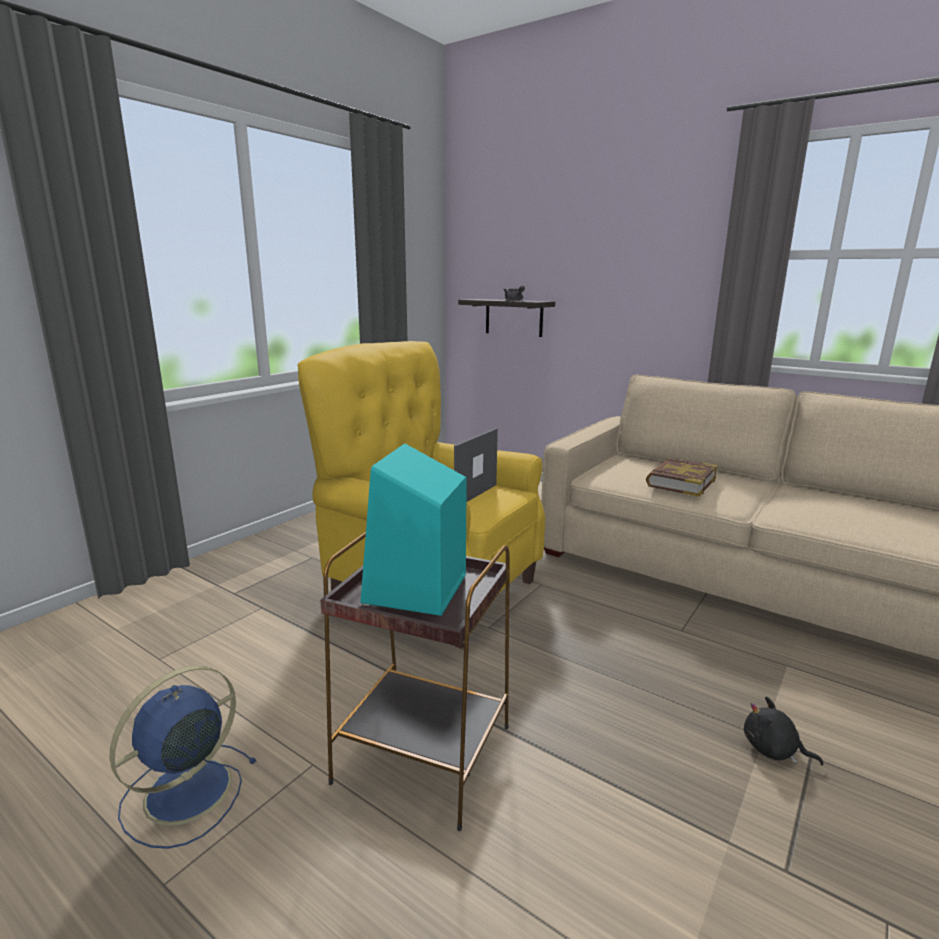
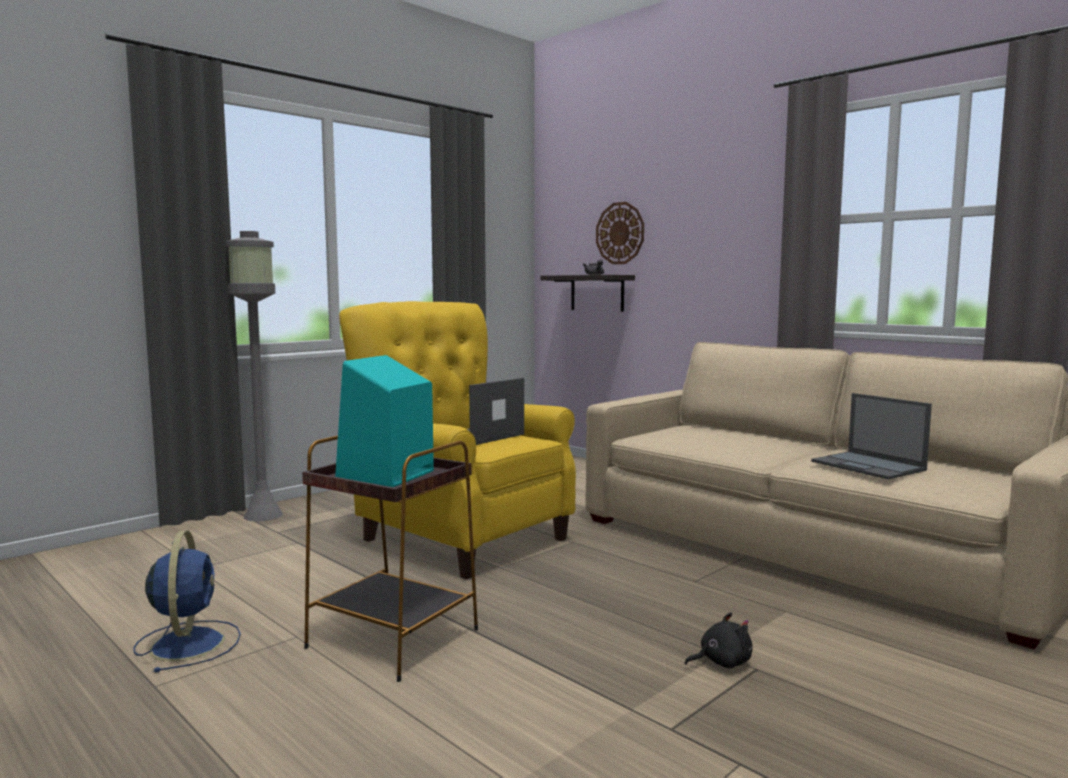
camera: 10 degrees right, 10 degrees down
(185, 793) = (188, 643): blue fan -> blue fan turned 120 degrees clockwise
(210, 569) = (263, 515): none -> grey floor lamp
(540, 258) = (620, 233): none -> wall clock
(680, 482) = (718, 441): book -> none
(773, 750) = (721, 662): black plush toy -> black plush toy turned 120 degrees clockwise
(848, 515) = (869, 466): none -> laptop

